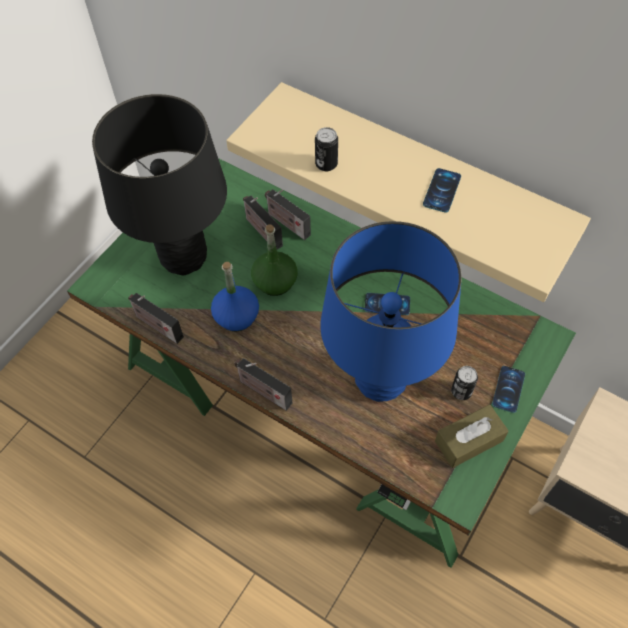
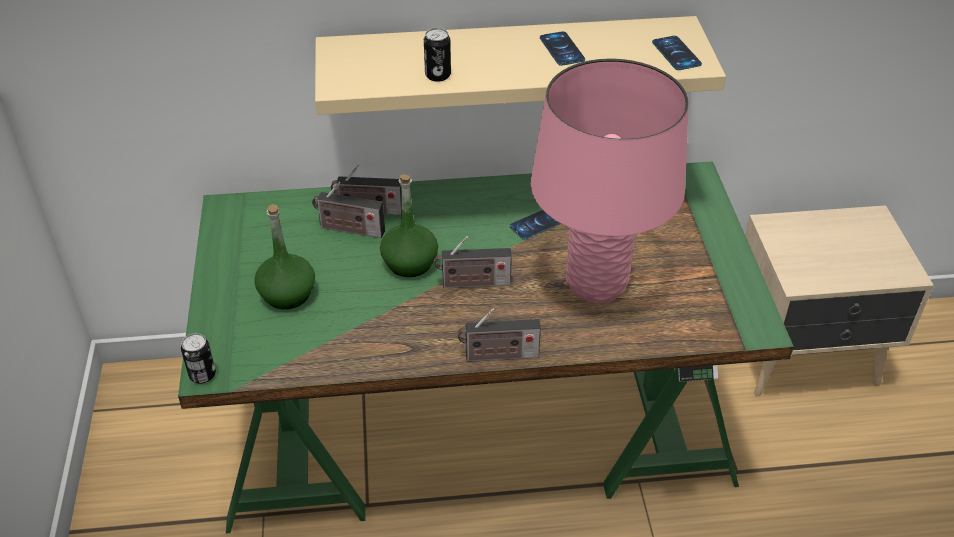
camera: 40 degrees left, 15 degrees down
(157, 326) = (324, 367): radio -> radio (472, 283)
(183, 257) = (288, 294): black table lamp -> green bottle
(236, 316) = (402, 312): blue bottle -> none
(381, 380) = (597, 283): blue table lamp -> pink table lamp
(461, 391) = (673, 252): can -> can (202, 375)
(469, 441) = (719, 283): brown tissue box -> none
(508, 389) = (707, 228): phone -> phone (676, 53)

